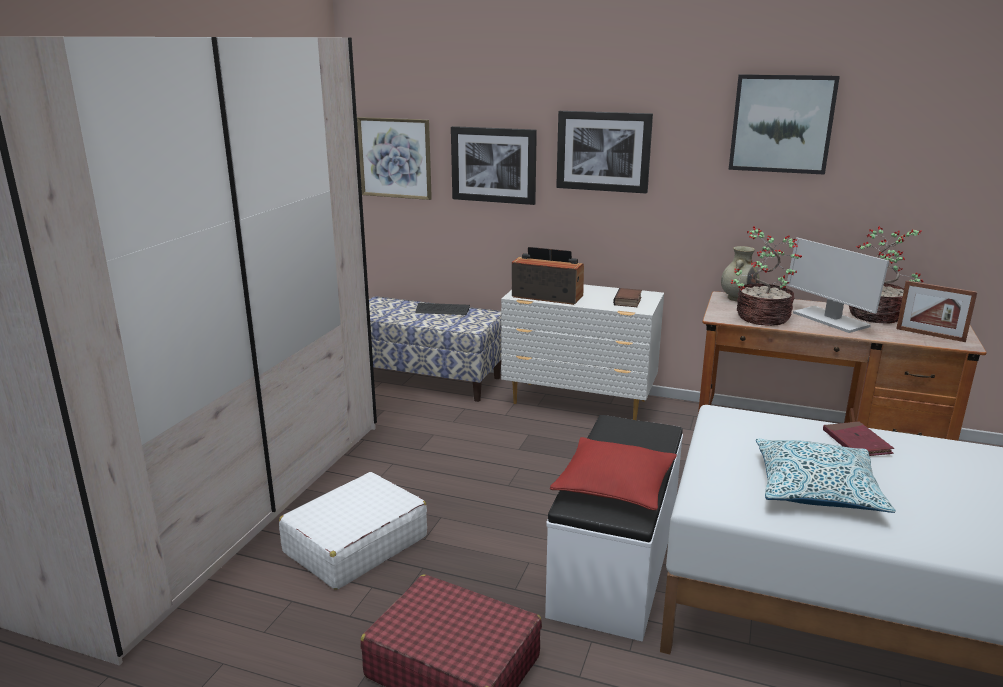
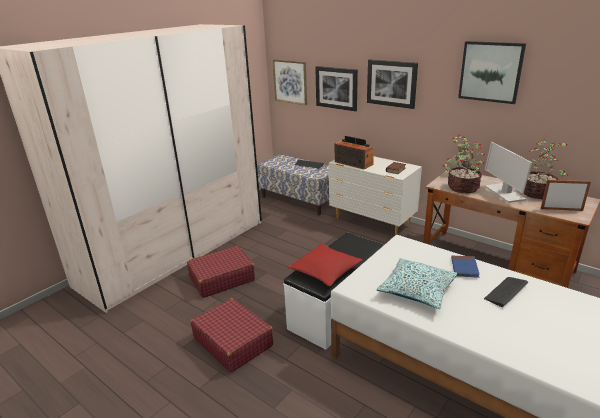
camera: 20 degrees right, 5 degrees up
(355, 544) = (221, 278): white suitcase -> red suitcase
(856, 442) = (464, 268): red book -> blue book
(930, 335) = (561, 209): picture frame -> picture frame turned 135 degrees clockwise
(948, 470) = (506, 292): none -> keyboard

